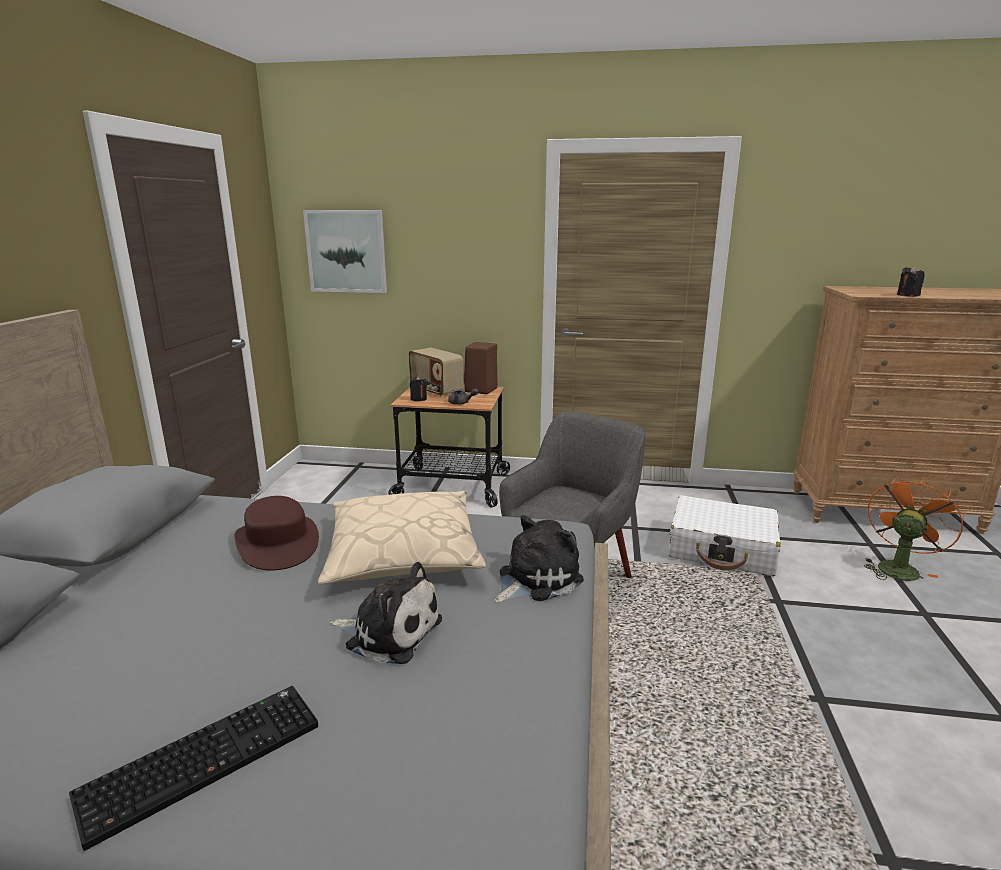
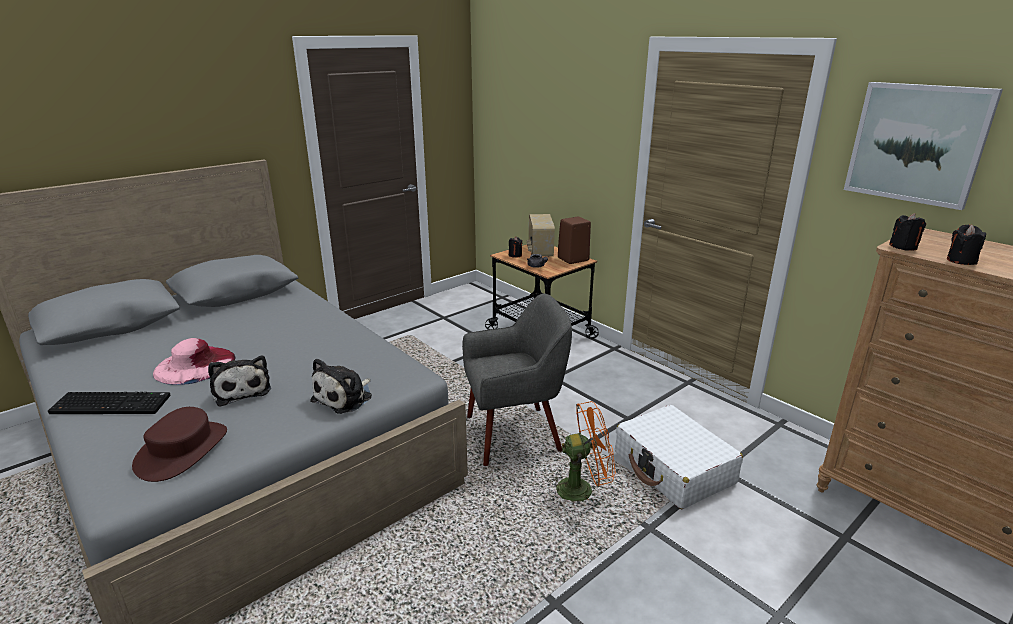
camera: 40 degrees right, 5 degrees up
(242, 639) = (194, 365): none -> pink hat
(278, 543) = (281, 325): brown hat -> brown hat (183, 450)
(346, 251) = (509, 124): picture -> picture (917, 143)
(403, 552) = (318, 354): beige pillow -> none
(535, 579) = (345, 397): plush toy -> plush toy turned 120 degrees clockwise
(863, 294) = (903, 247): none -> black candle
(898, 567) = (834, 570): orange fan -> orange fan (582, 488)

